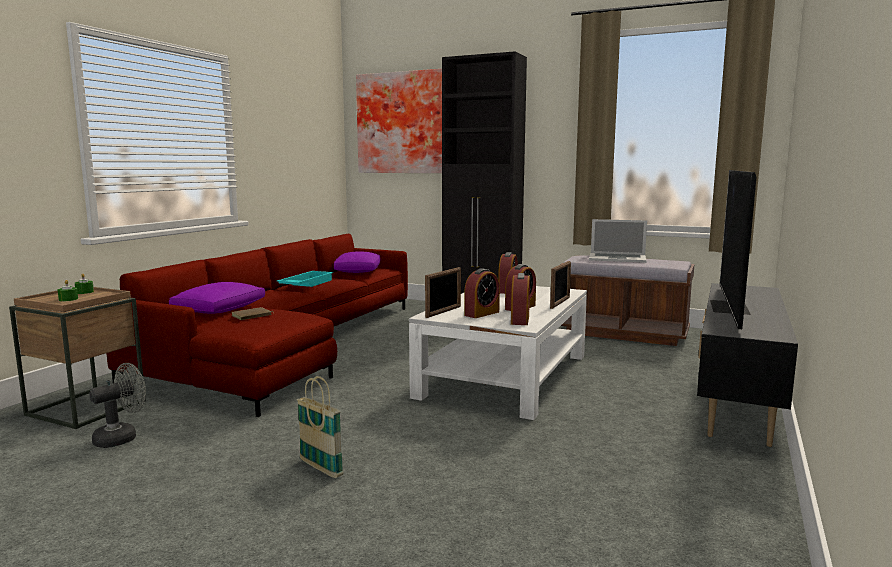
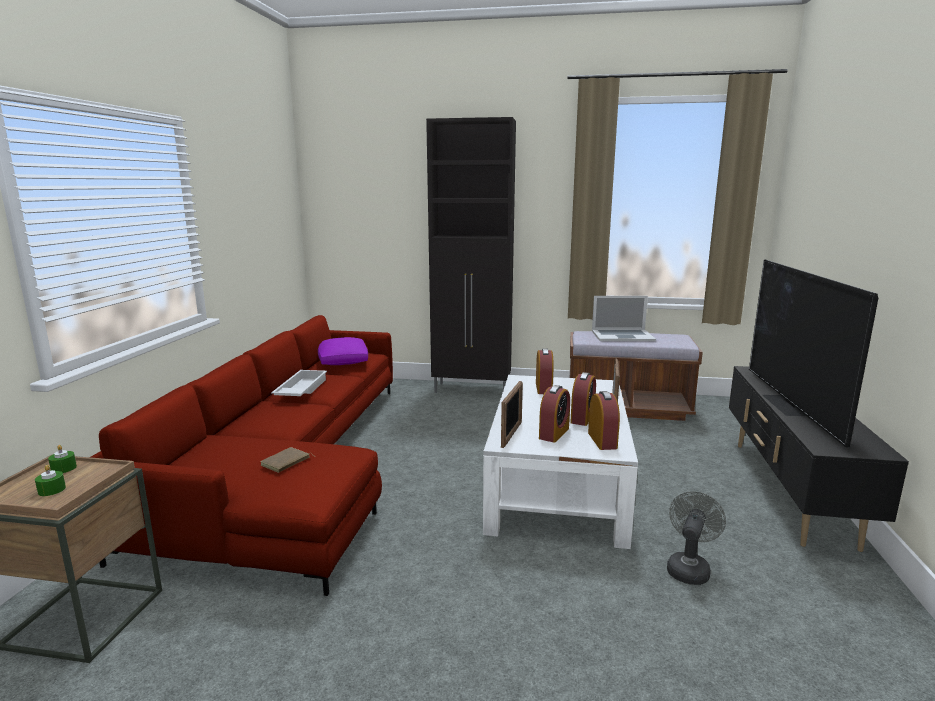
camera: 15 degrees left, 5 degrees up
(122, 437) = (166, 667): grey fan -> grey fan (689, 568)
(220, 309) = (231, 451): purple pillow -> none
(305, 284) = (300, 390): turquoise tray -> white tray
(320, 468) = (457, 674): basket -> none
(402, 123) = (371, 188): picture -> none

